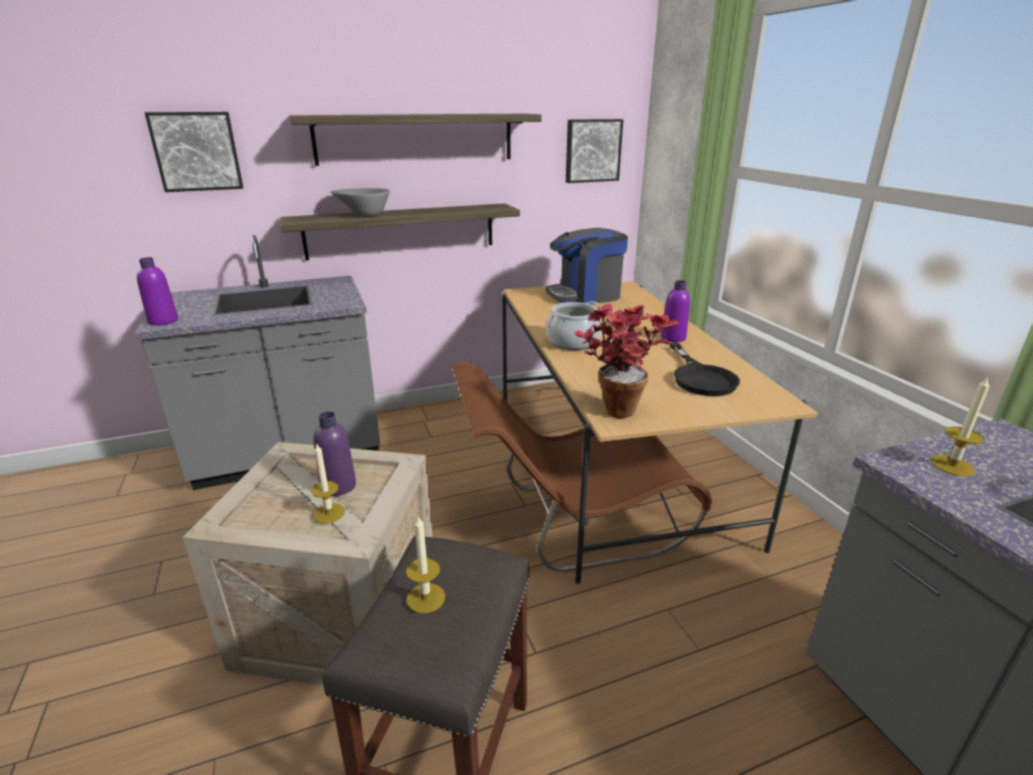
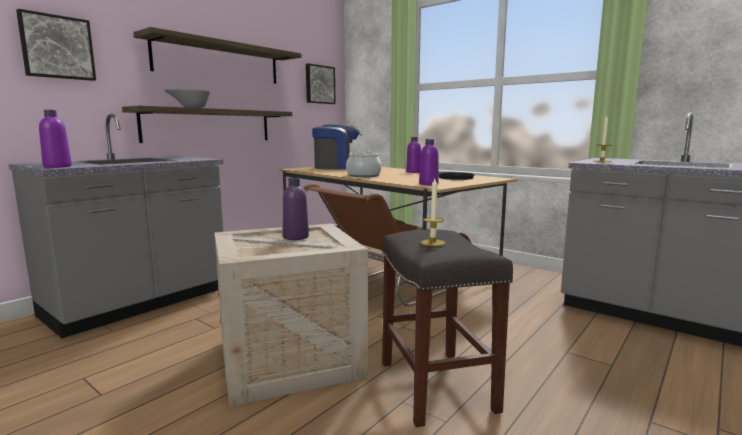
camera: 30 degrees left, 15 degrees down
(329, 513) = (310, 244): candle -> none
(586, 295) = (337, 167): coffee machine -> coffee machine turned 135 degrees counterclockwise
(616, 406) = (428, 184): potted plant -> purple bottle

